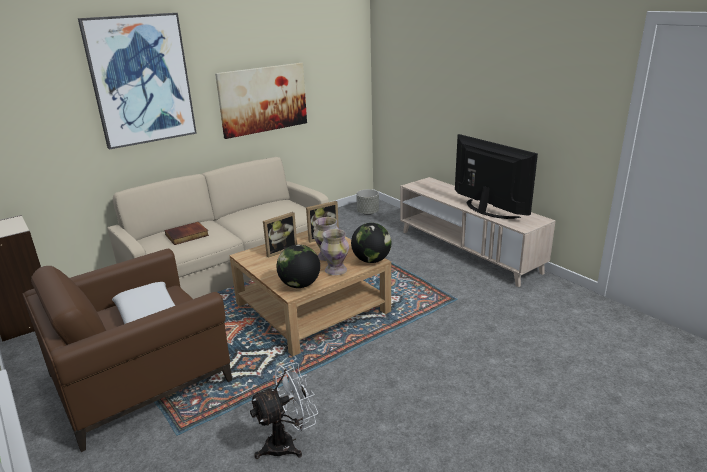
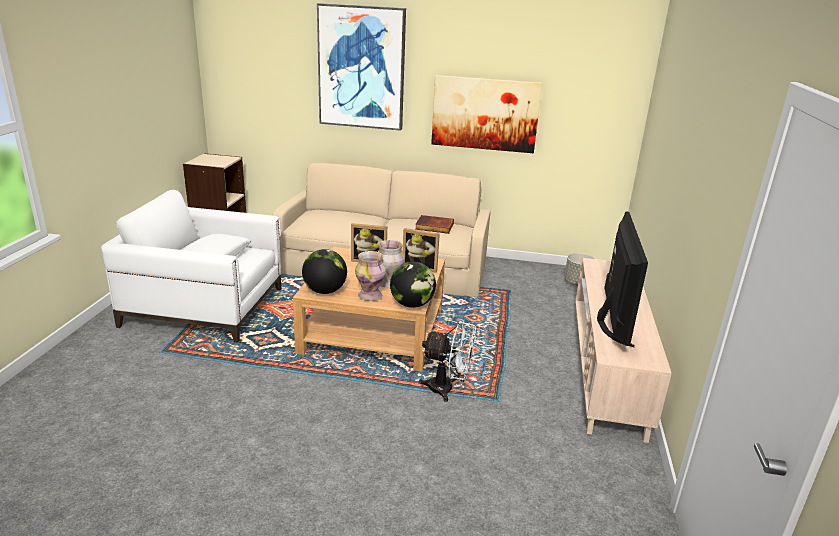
camera: 45 degrees right, 0 degrees up
(140, 377) = (205, 307): brown armchair -> white armchair
(187, 236) = (339, 220): book -> book (434, 227)
(287, 443) = (190, 402): white fan -> white fan (447, 389)

